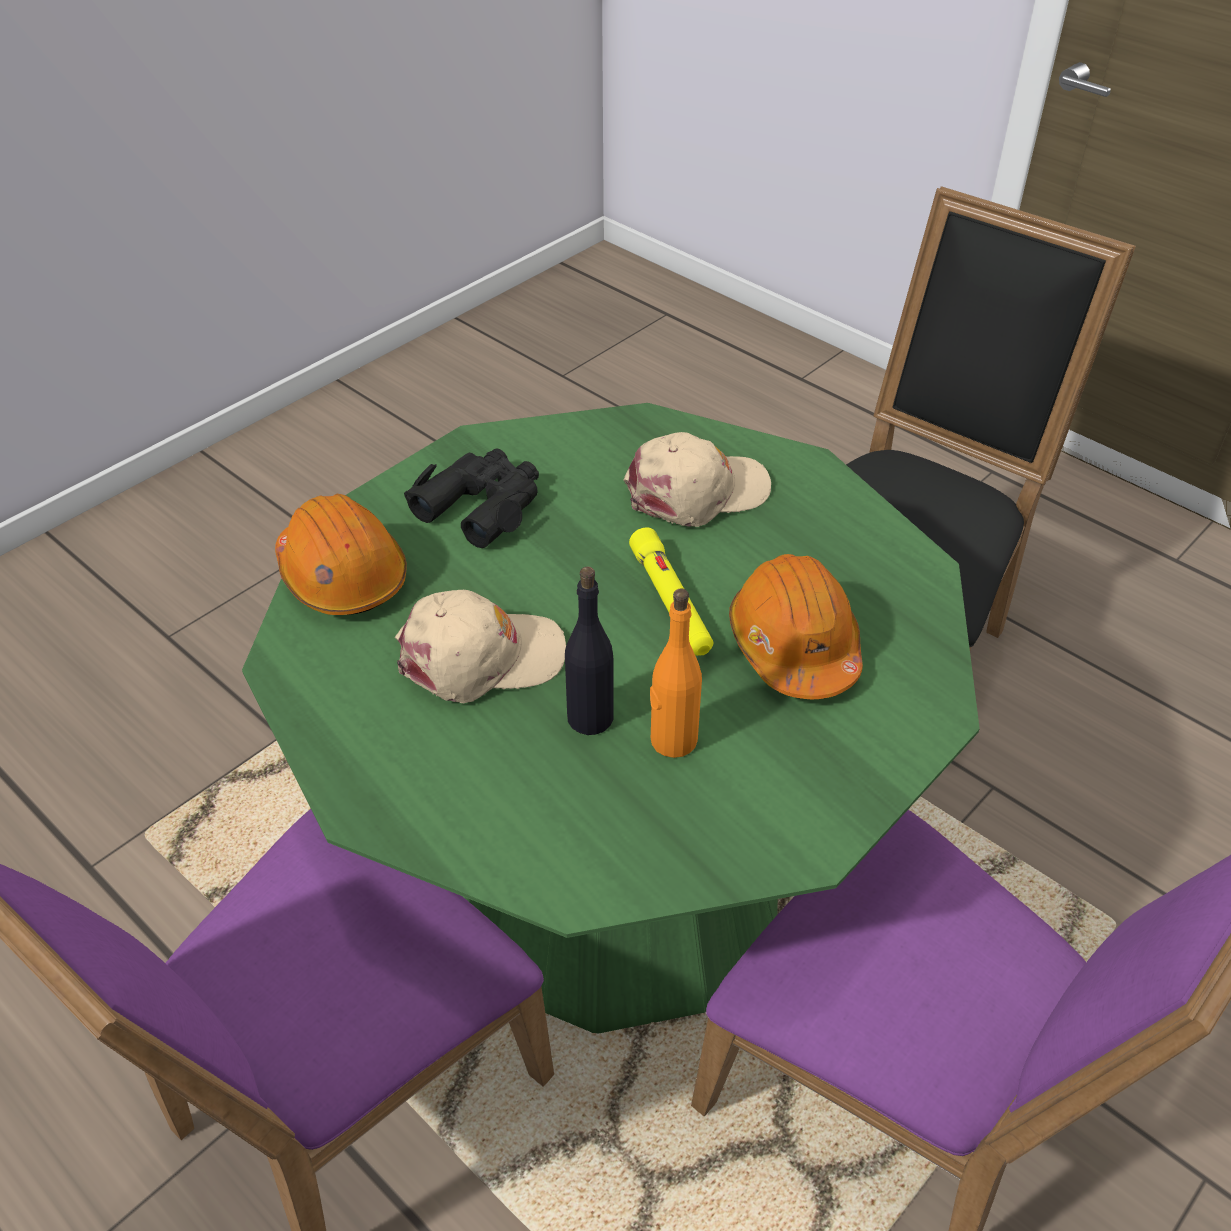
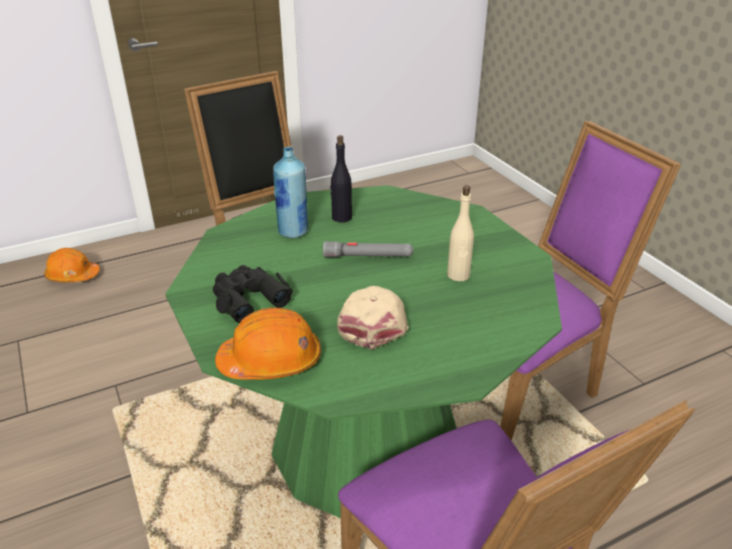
camera: 70 degrees left, 10 degrees down
(590, 717) = (433, 295): black bottle -> black bottle (341, 217)
(671, 602) = (368, 256): yellow flashlight -> grey flashlight
(673, 740) = (458, 275): orange bottle -> beige bottle
(697, 492) = (293, 232): beige cap -> blue bottle
(794, 646) = (415, 232): orange hard hat -> orange hard hat (72, 276)

